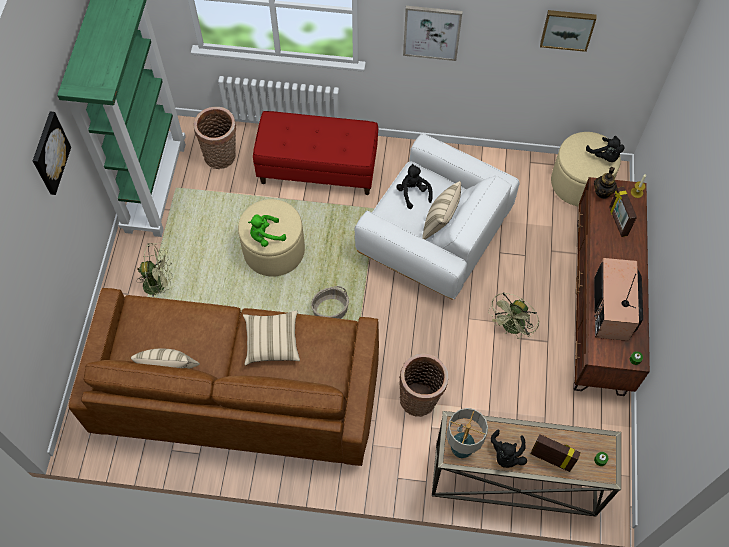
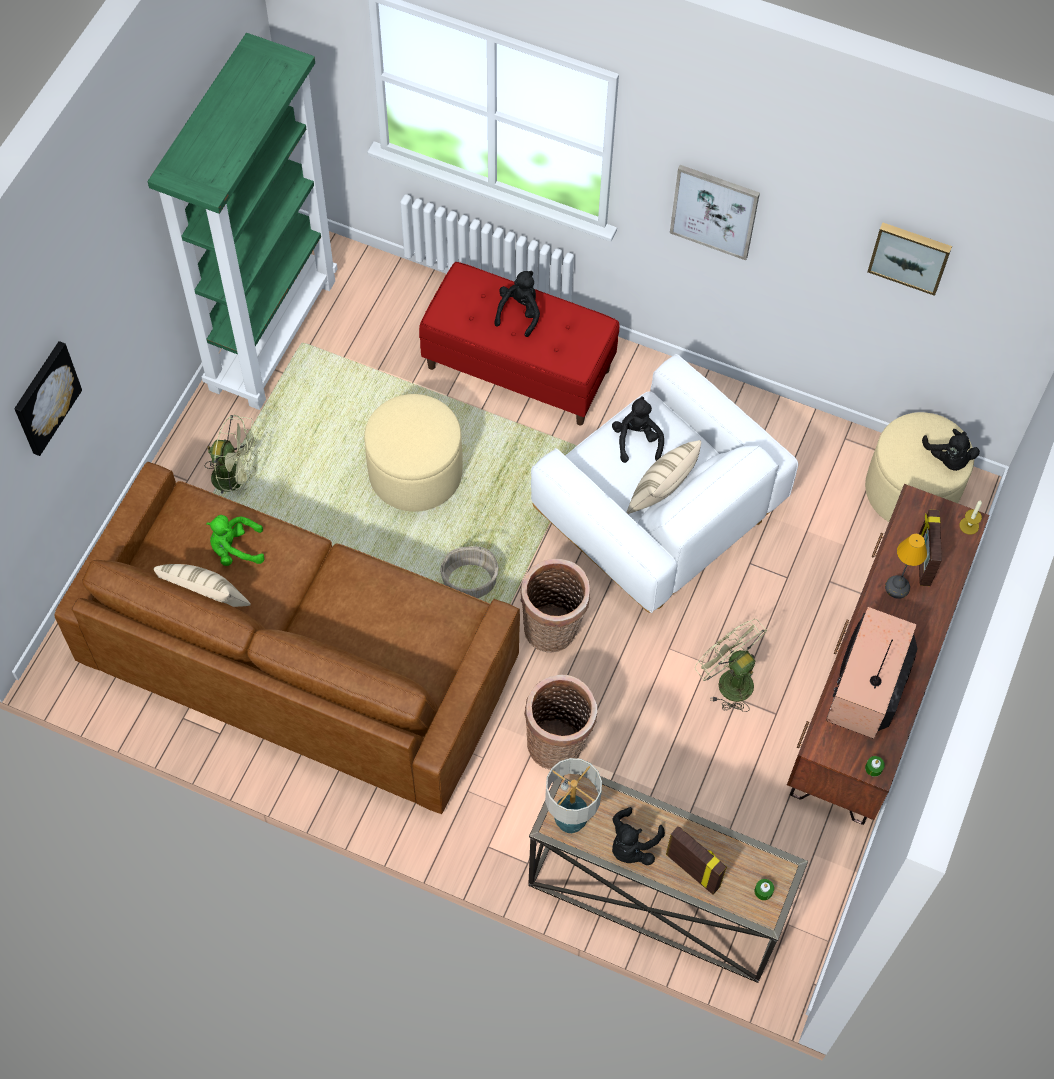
camera: 15 degrees right, 0 degrees up
(49, 153) = (117, 258): picture -> picture (45, 397)
(222, 157) = (383, 313): basket -> basket (553, 631)
(266, 236) = (401, 448): green plush toy -> green plush toy (235, 549)
(272, 342) = (360, 601): beige pillow -> none
(314, 132) = (519, 313): none -> black plush toy
(511, 328) = (728, 680): green fan -> green fan turned 90 degrees clockwise
(603, 192) = (917, 511): teapot -> none
(608, 242) = (897, 588): none -> table lamp

